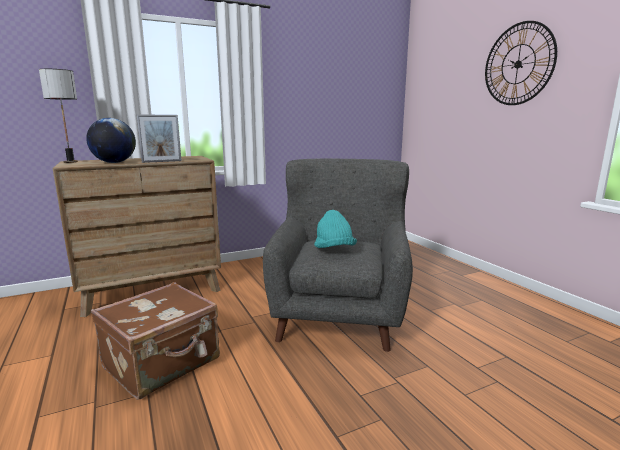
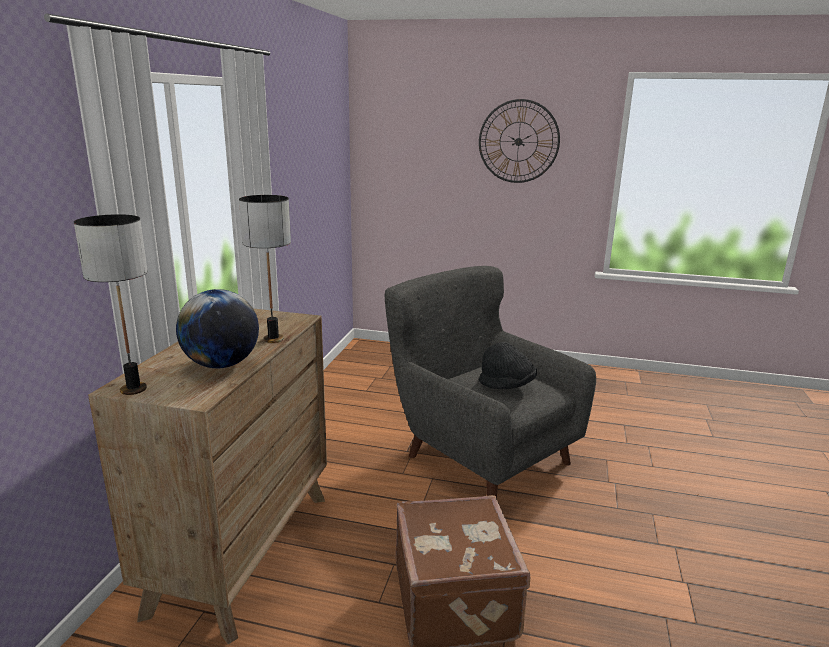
camera: 50 degrees left, 5 degrees up
(162, 161) = (273, 339): picture frame -> table lamp
(334, 250) = (507, 386): turquoise hat -> black hat

